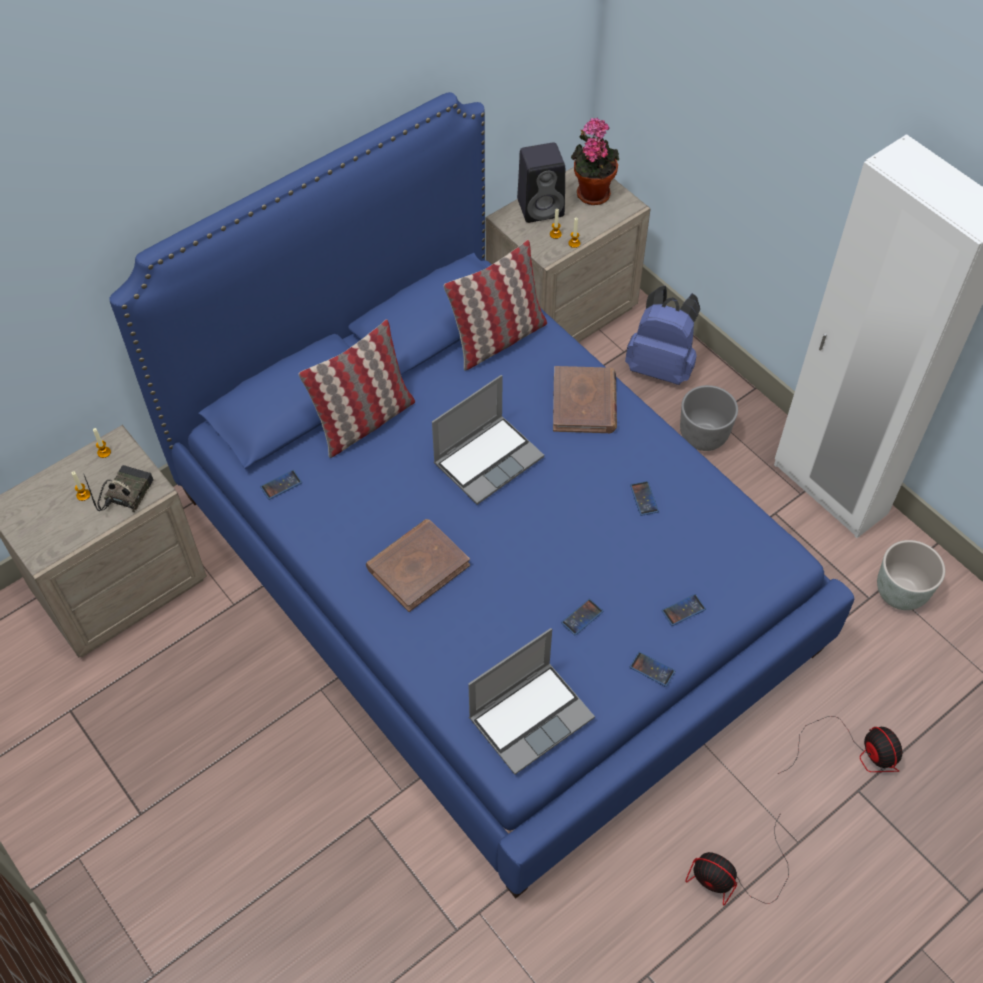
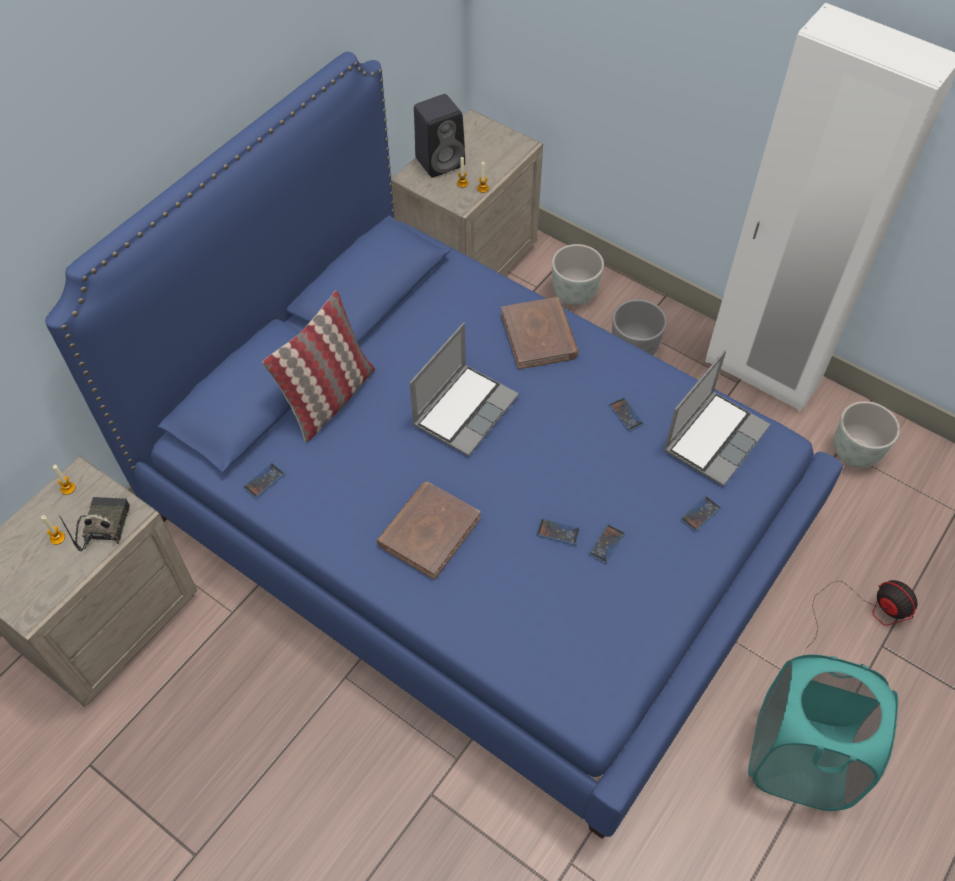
camera: 15 degrees left, 0 degrees up
(498, 339) = (436, 292): pillow -> none
(531, 716) = (591, 656): laptop -> laptop (715, 437)
(592, 192) = (483, 139): potted plant -> none
(652, 669) = (691, 579): phone -> phone (558, 532)
(661, 366) = (575, 293): blue backpack -> grey planter
(733, 877) = (798, 760): fan -> turquoise laundry basket

